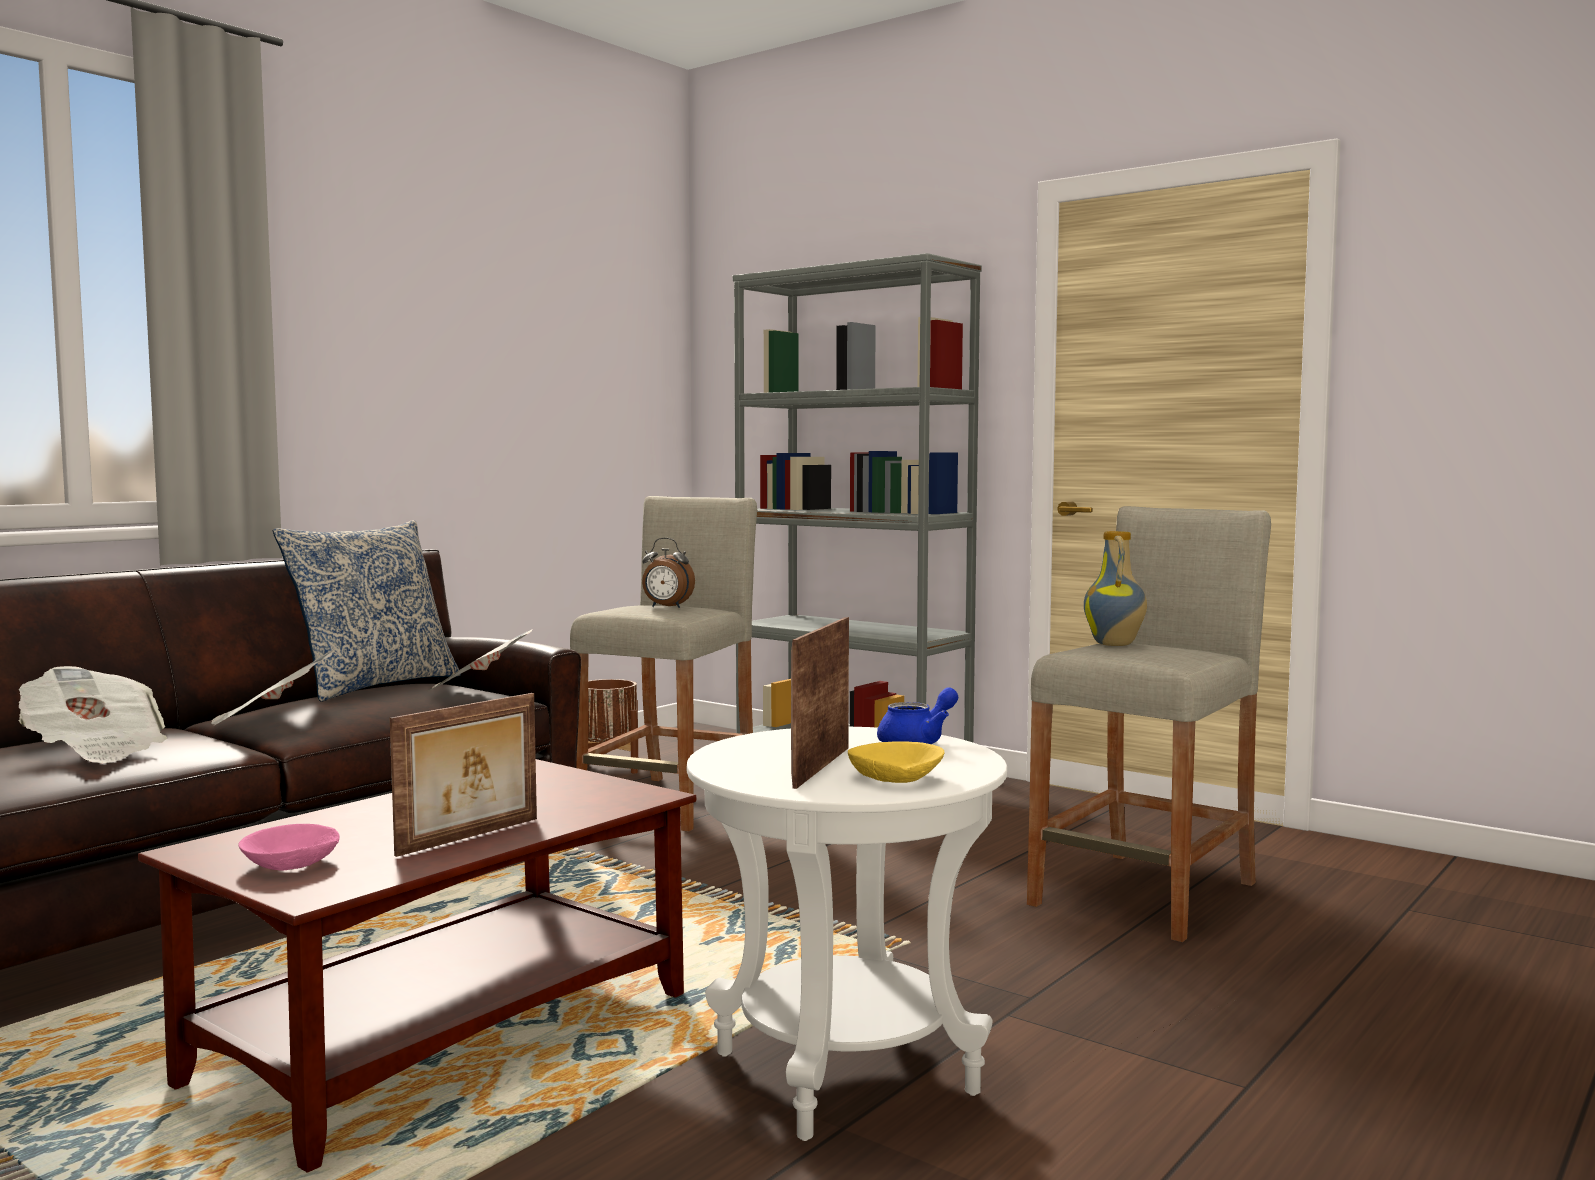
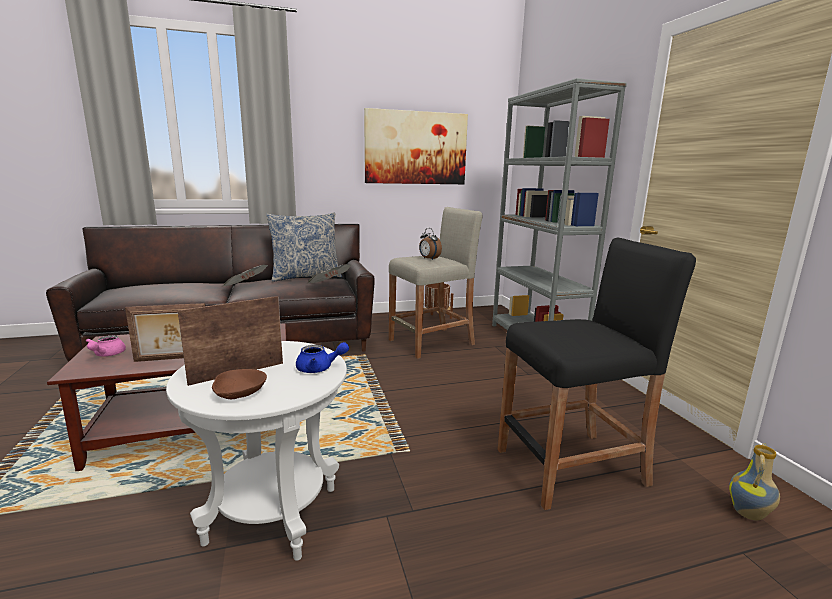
camera: 35 degrees right, 10 degrees up
(95, 750) = (176, 290): newspaper -> none
(291, 863) = (106, 355): pink bowl -> pink teapot
(518, 371) = (416, 148): none -> picture
(897, 778) = (239, 393): yellow bowl -> brown bowl
(1116, 644) = (567, 324): vase -> vase (749, 514)
(1146, 894) = (571, 467): beige stool -> black stool

